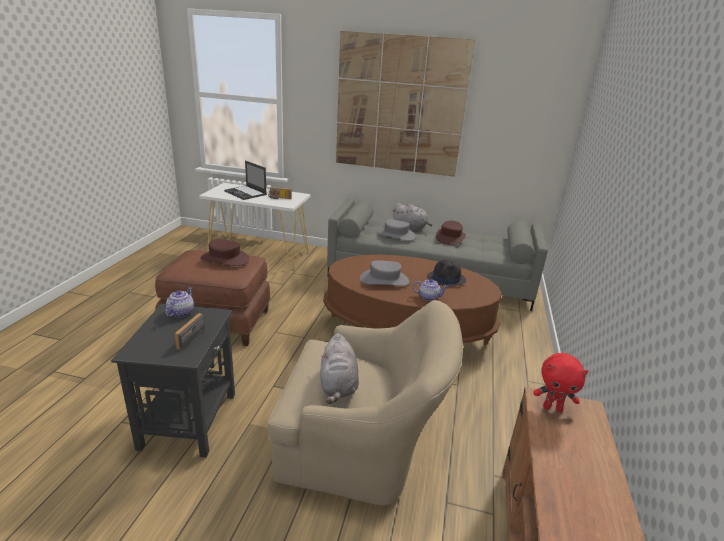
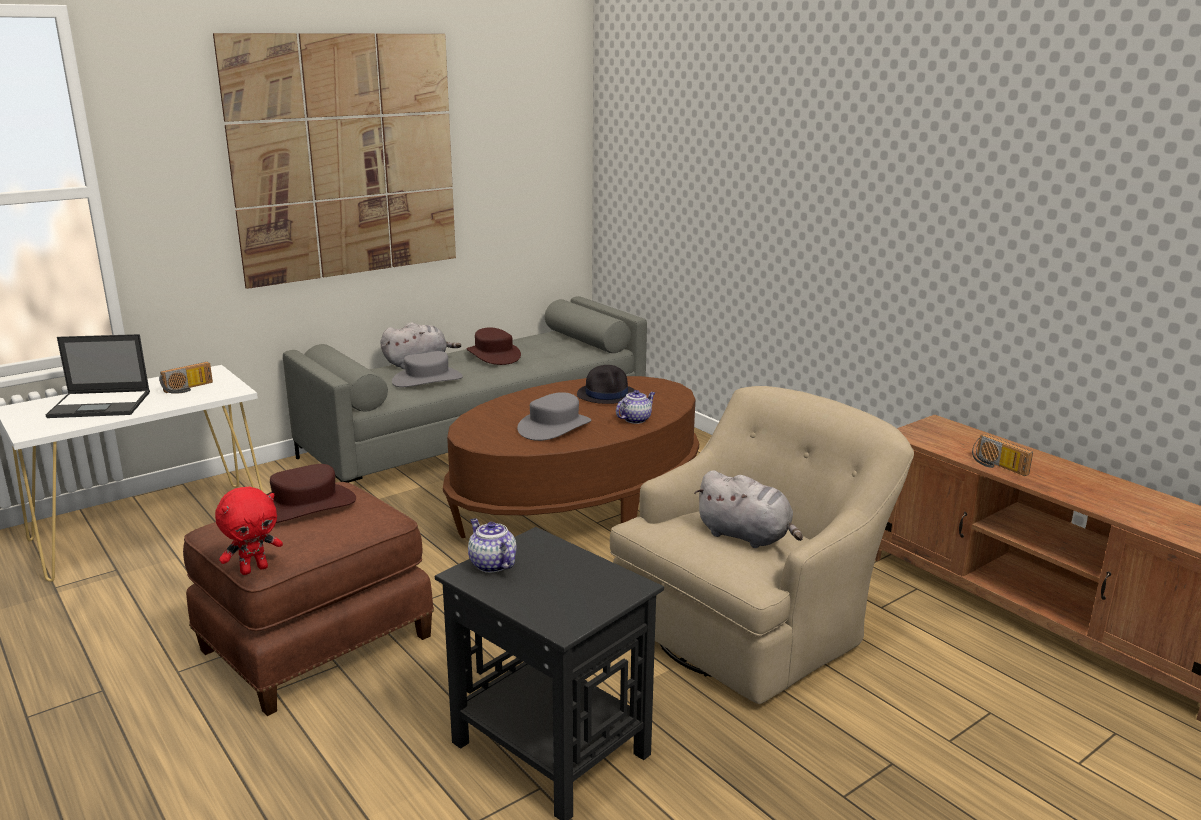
camera: 50 degrees left, 5 degrees down
(188, 337) = (575, 574): radio -> radio (997, 466)
(552, 408) = (925, 435): red plush toy -> red plush toy (254, 569)

